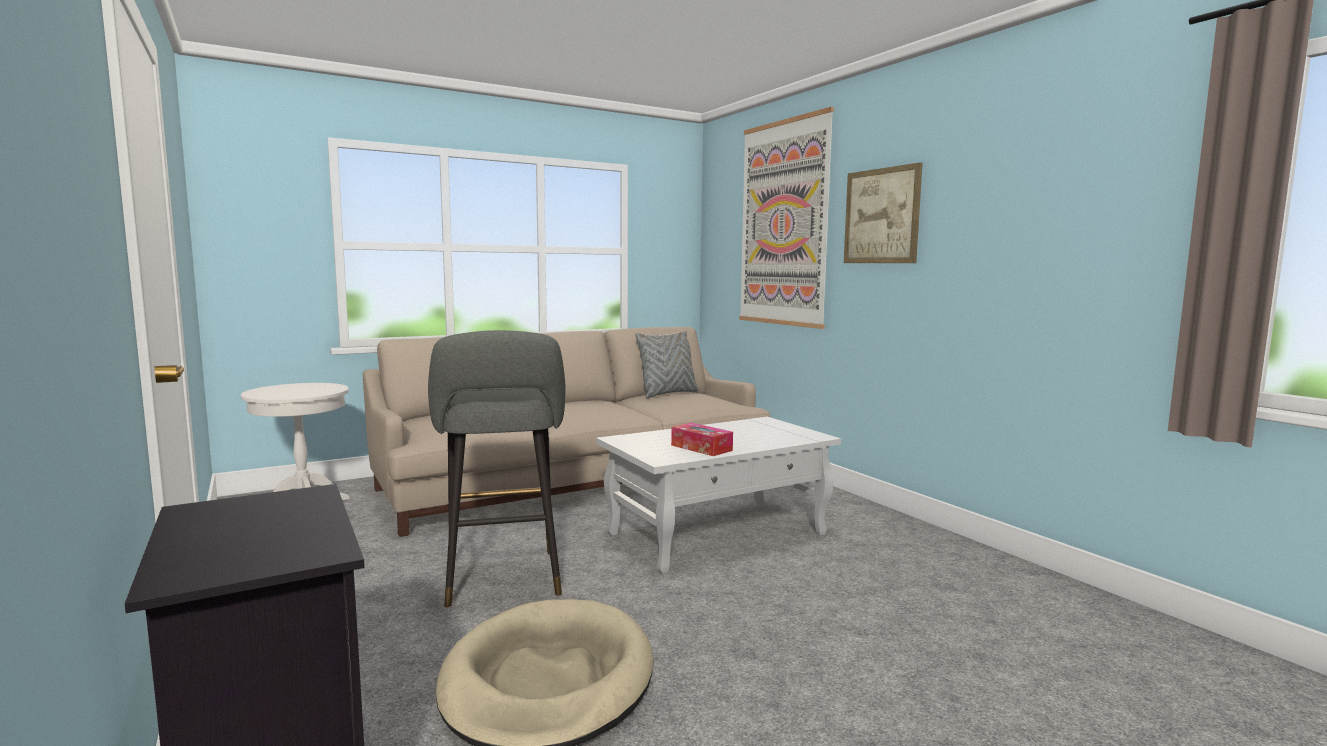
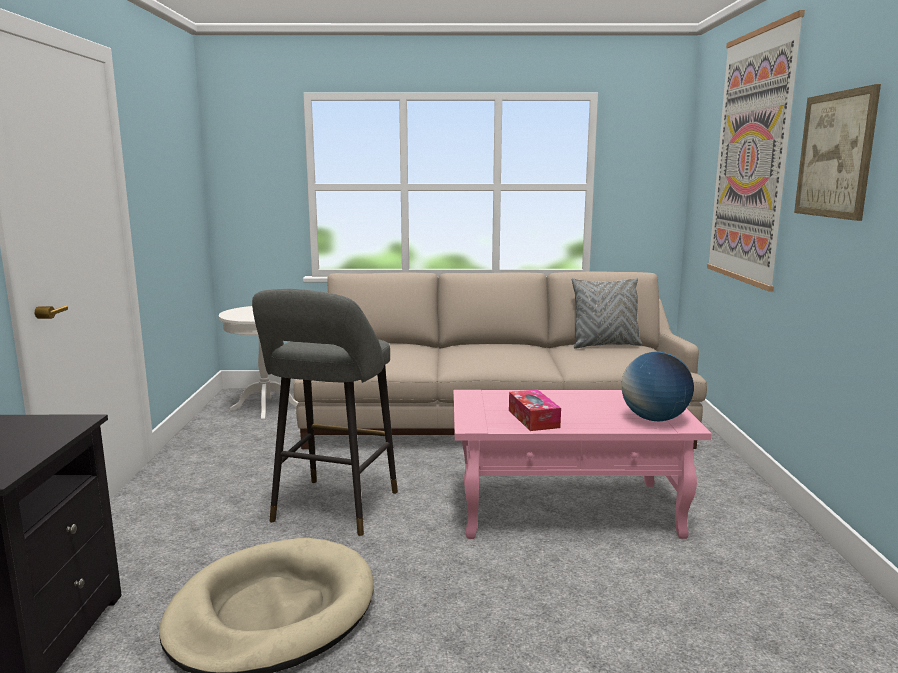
camera: 30 degrees right, 5 degrees up
(718, 533) = (568, 509): white coffee table -> pink coffee table
(790, 435) = (654, 419): none -> globe

